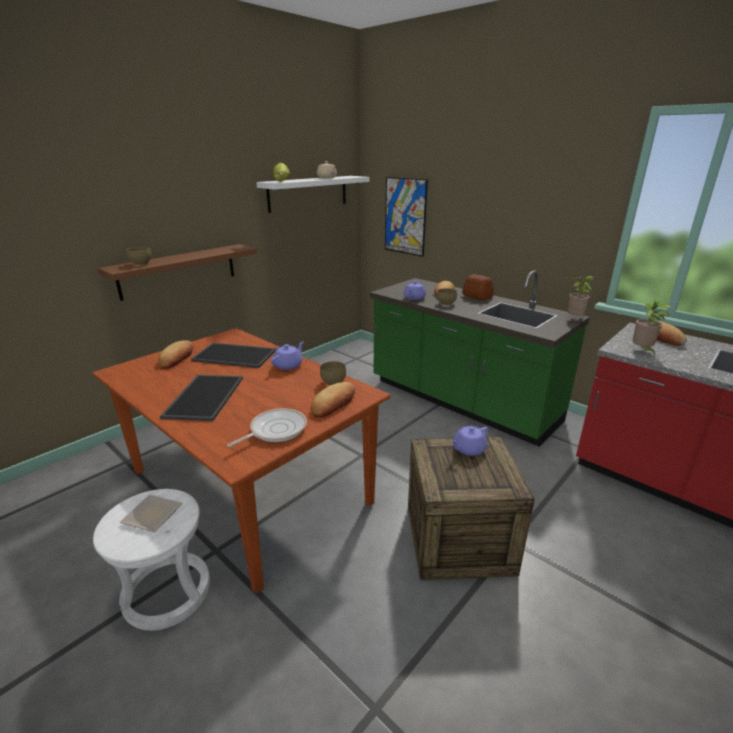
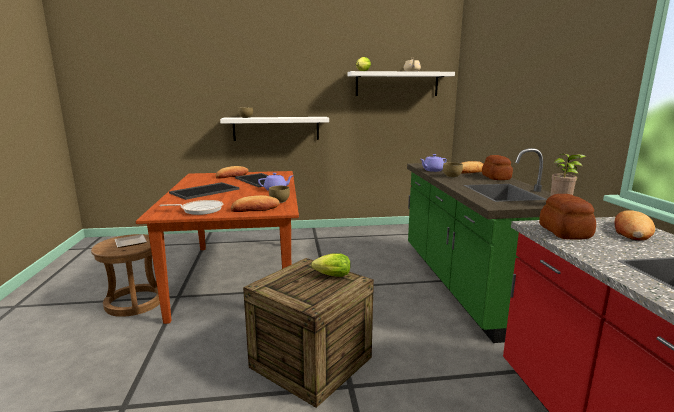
camera: 40 degrees right, 10 degrees down
(166, 592) = (134, 302): white stool -> brown stool
(178, 271) = (276, 128): brown shelf -> white shelf
(405, 216) = (478, 106): picture -> none
(468, 449) = (330, 276): purple teapot -> lettuce
(642, 351) = (564, 232): potted plant -> bread

